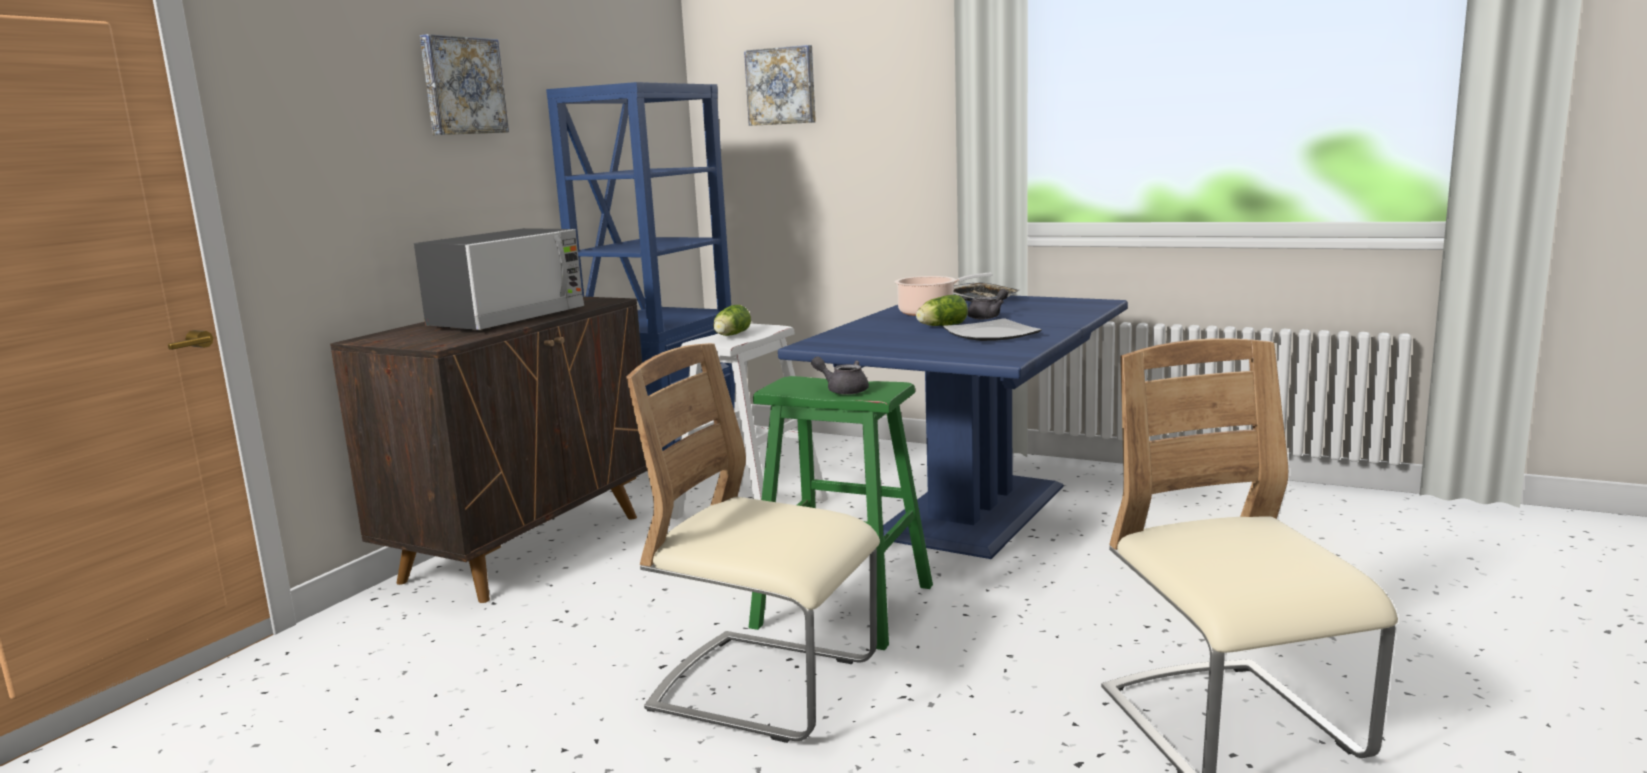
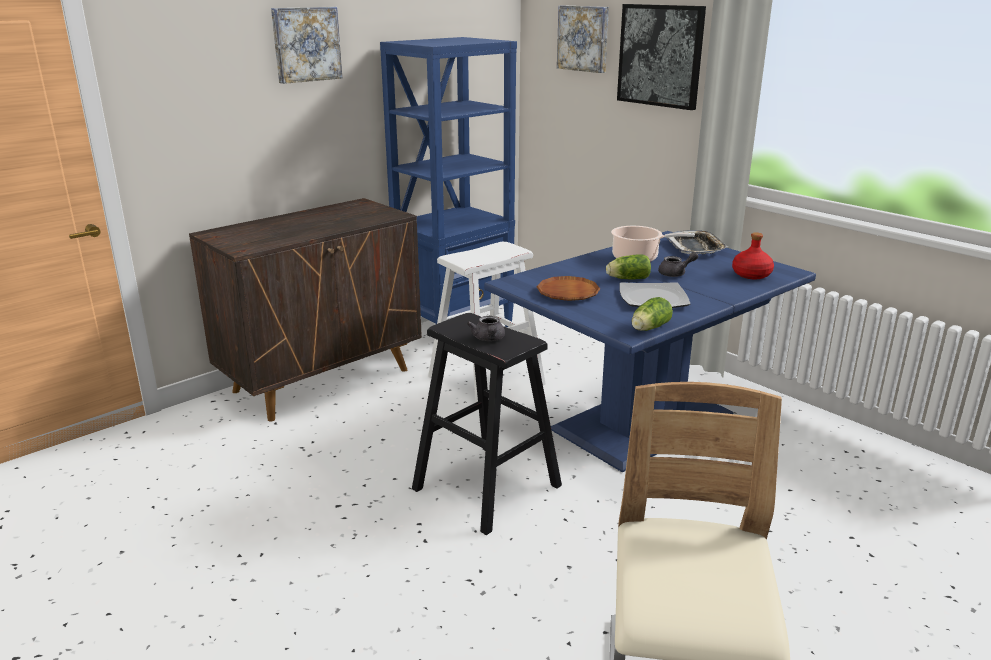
camera: 20 degrees right, 10 degrees up
(508, 318) = (313, 225): microwave -> none
(730, 335) = (478, 254): lettuce -> lettuce (648, 328)
(765, 687) = (387, 543): beige chair -> none
(843, 390) = (488, 339): grey teapot -> grey teapot turned 150 degrees counterclockwise
(843, 606) = (486, 487): green stool -> black stool
(888, 92) = (660, 55): none -> picture
(890, 343) = (568, 293): none -> brown plate
(1066, 308) = (751, 274): none -> red bottle

